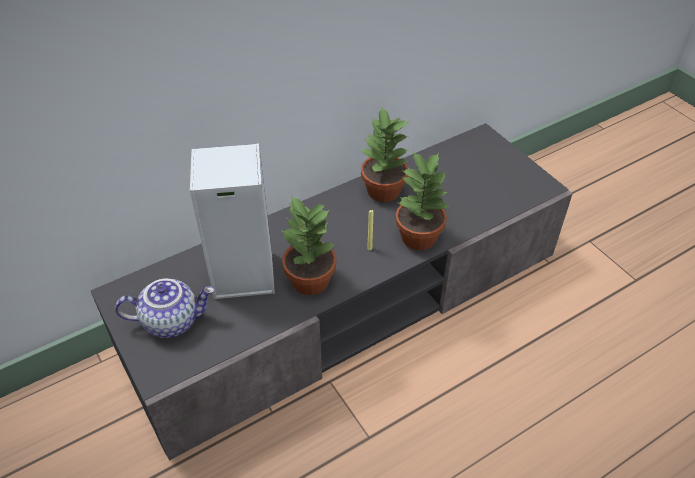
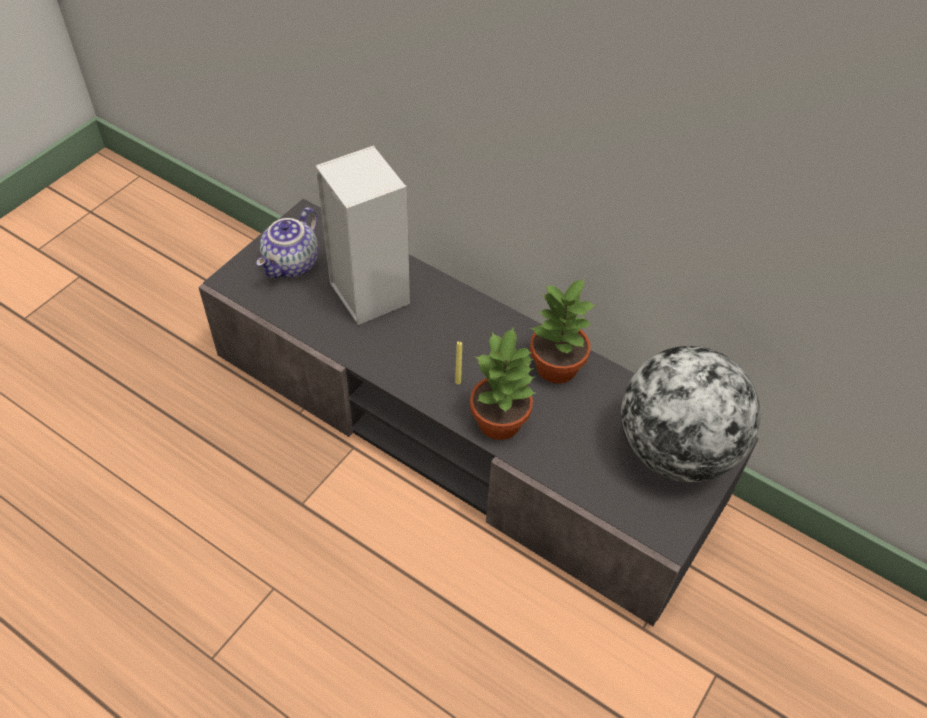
camera: 65 degrees right, 5 degrees up
(172, 320) = (292, 265): teapot -> teapot turned 60 degrees clockwise
(309, 280) = (387, 346): potted plant -> none
(481, 160) = (676, 450): none -> globe

